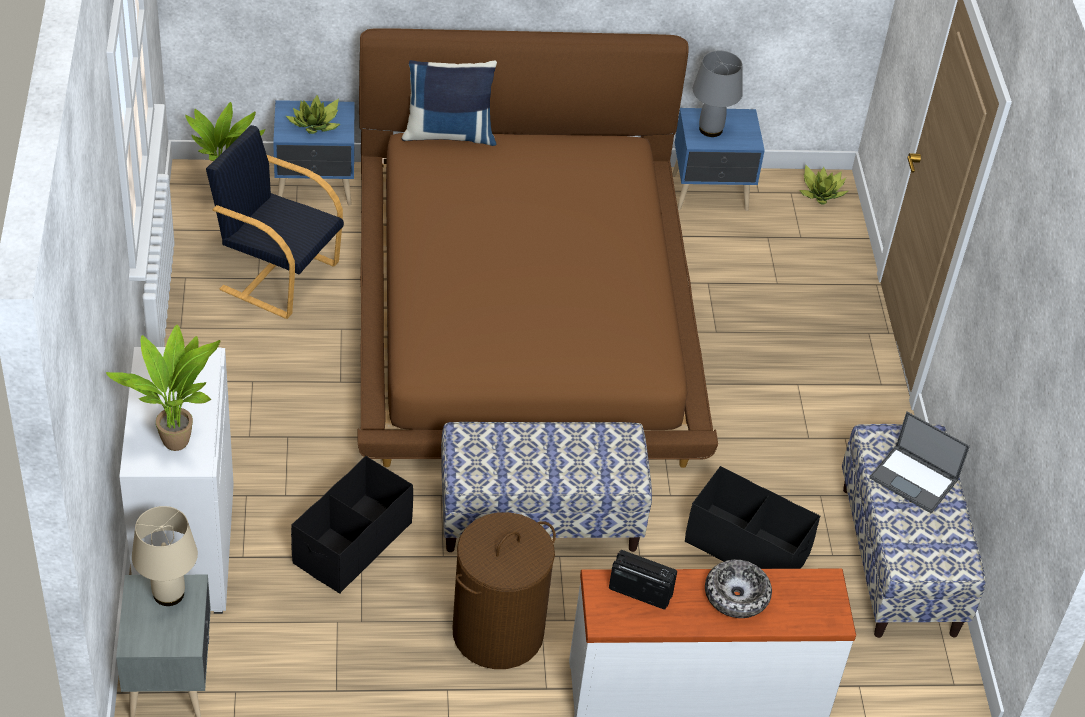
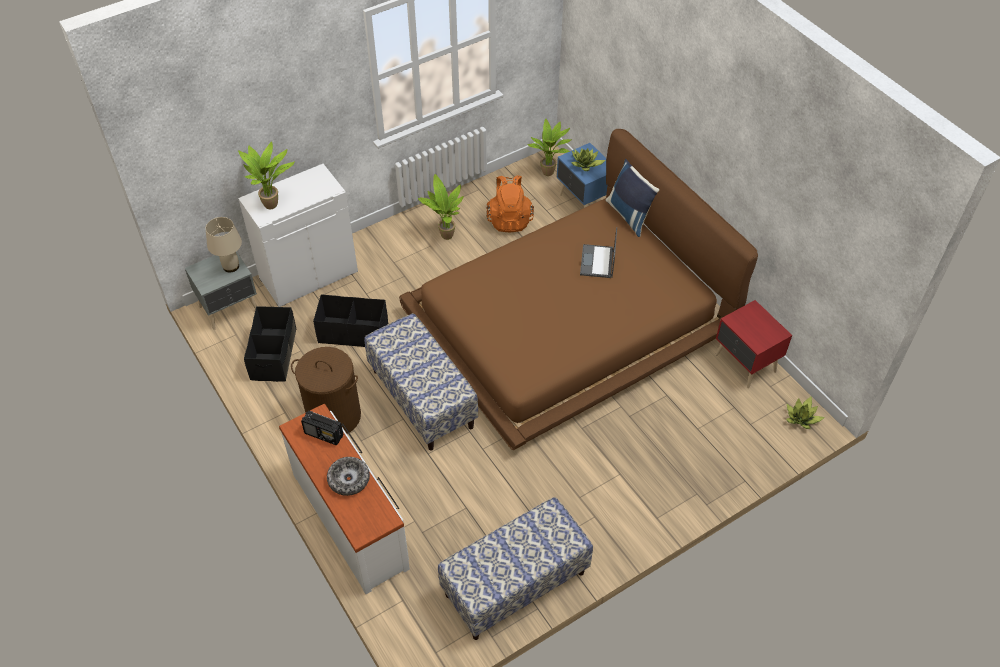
camera: 65 degrees right, 5 degrees up
(247, 357) = (445, 236): none -> potted plant
(278, 275) = (509, 219): black armchair -> orange backpack
(640, 591) = (324, 434): radio -> radio turned 120 degrees clockwise
(710, 129) = (750, 321): grey table lamp -> none
(711, 194) = (745, 364): blue nightstand -> red nightstand
(747, 547) = (469, 501): black storage box -> black storage box (274, 354)
(914, 479) = (531, 545): laptop -> laptop (597, 262)

